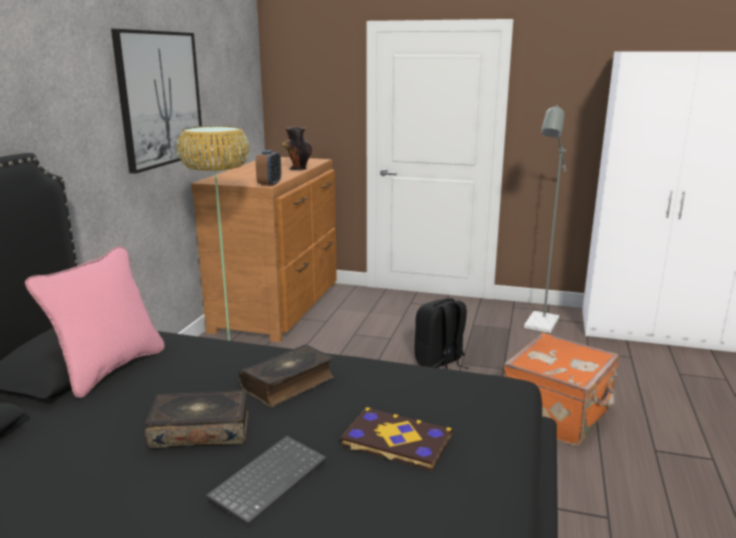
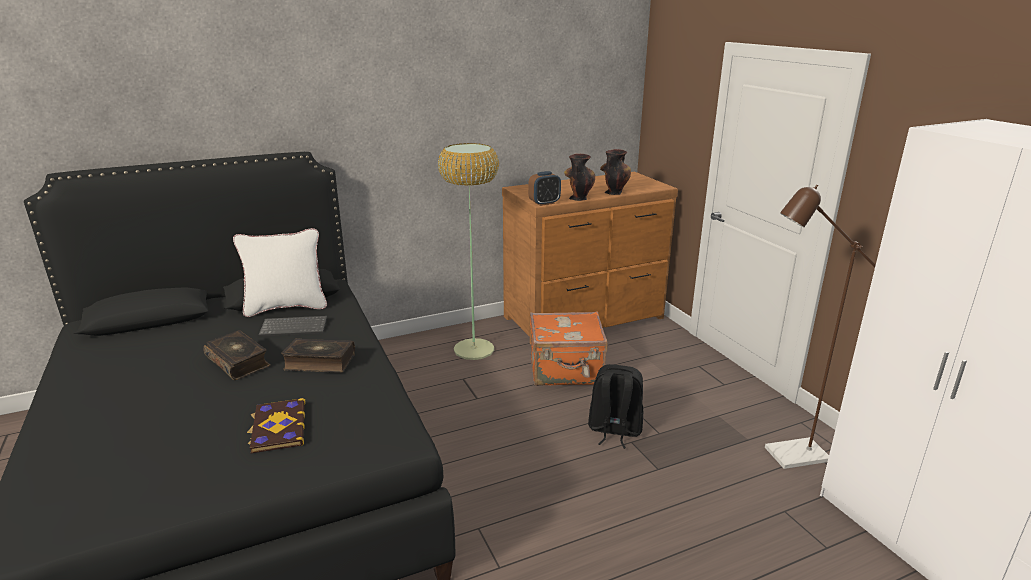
camera: 50 degrees right, 5 degrees up
(109, 368) = (286, 307): pink pillow -> white pillow
(160, 99) = (471, 113): picture -> none
(268, 478) = (201, 403): keyboard -> keyboard (295, 327)
(283, 176) = (578, 197): none -> vase
(540, 326) = (787, 456): grey floor lamp -> brown floor lamp
(558, 415) = (620, 536): orange suitcase -> orange suitcase (566, 371)

